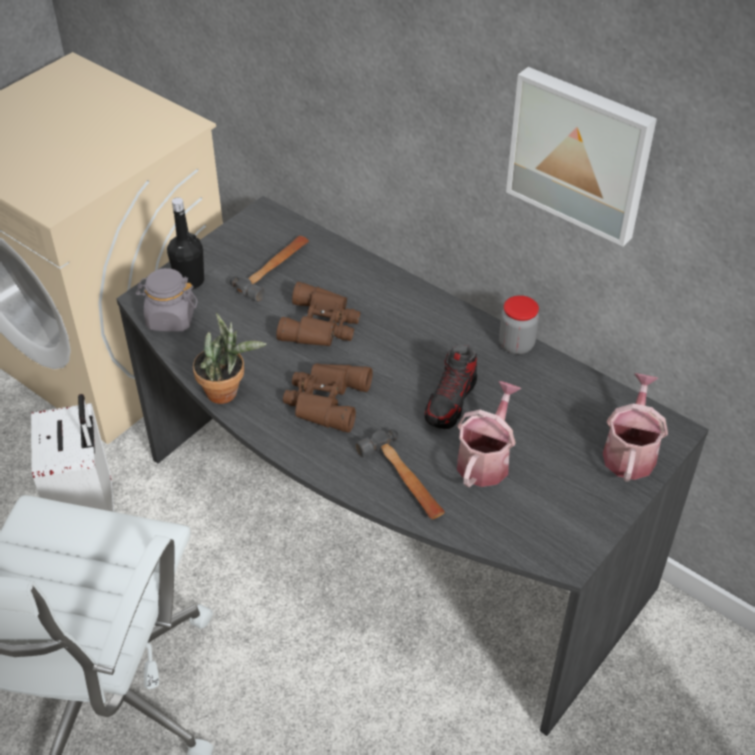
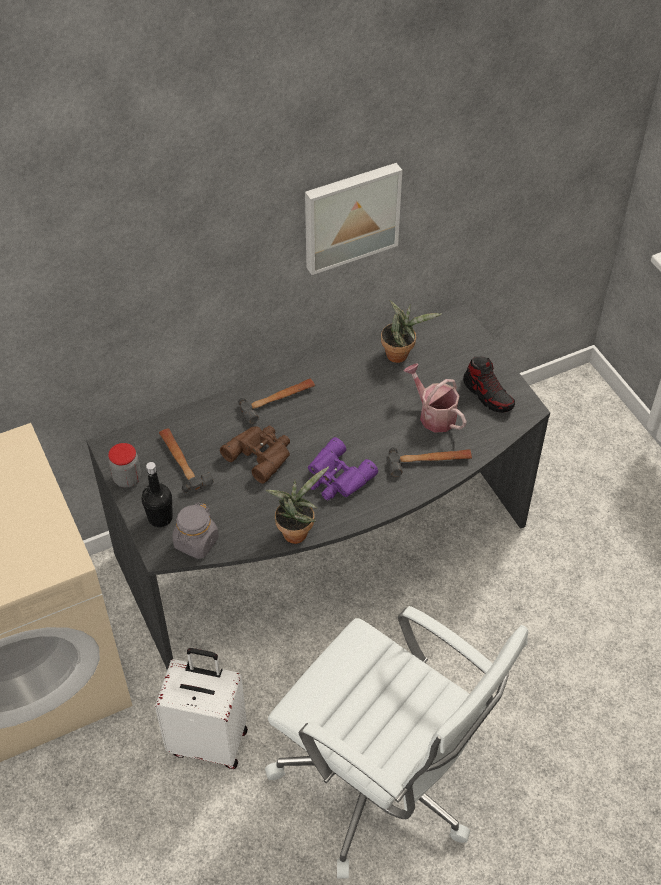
camera: 65 degrees left, 5 degrees up
(324, 400) = (336, 478): brown binoculars -> purple binoculars
(410, 311) = (278, 401): none -> hammer
(451, 401) = (375, 412): shoe -> shoe (488, 394)
(516, 345) = (344, 359): jar -> jar (127, 478)
(565, 393) = (400, 354): none -> potted plant
(630, 452) = (464, 346): watering can -> none

